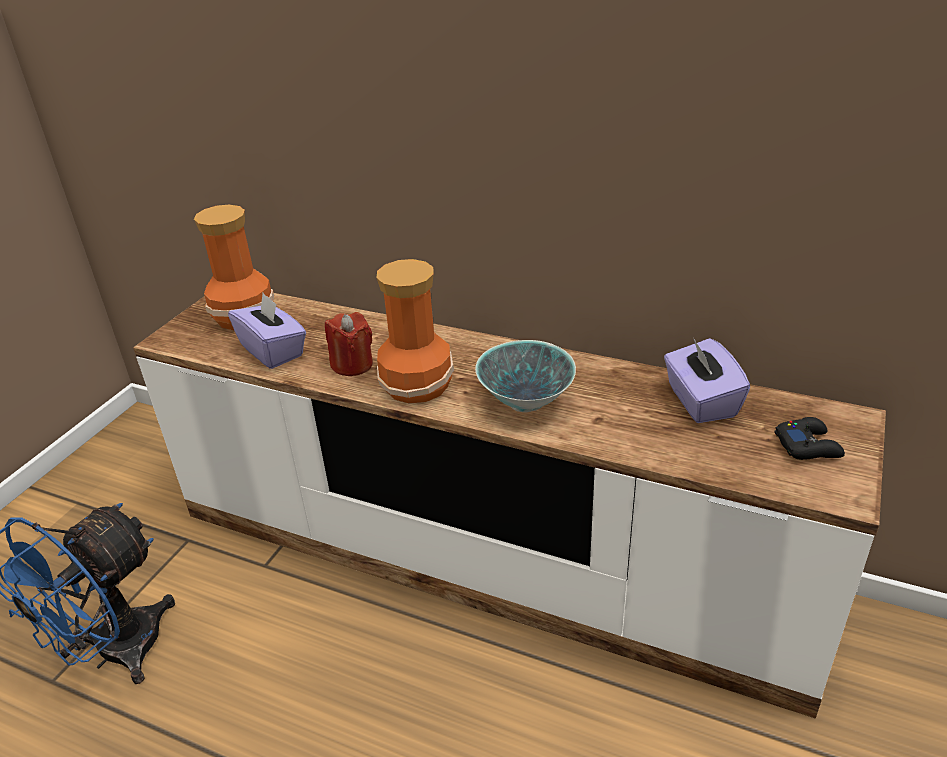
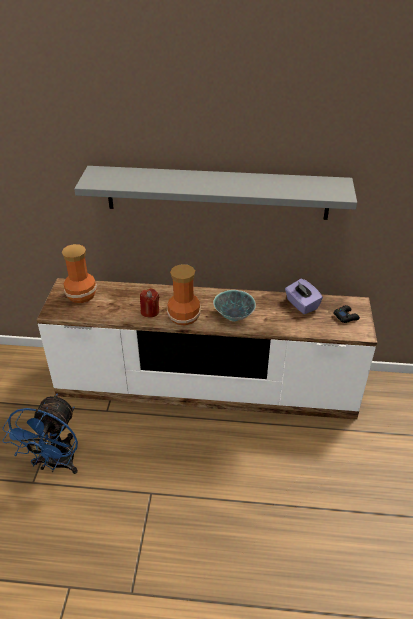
camera: 20 degrees left, 5 degrees up
(273, 351) = (108, 310): purple tissue box -> none
(516, 102) = (217, 192): none -> grey shelf

